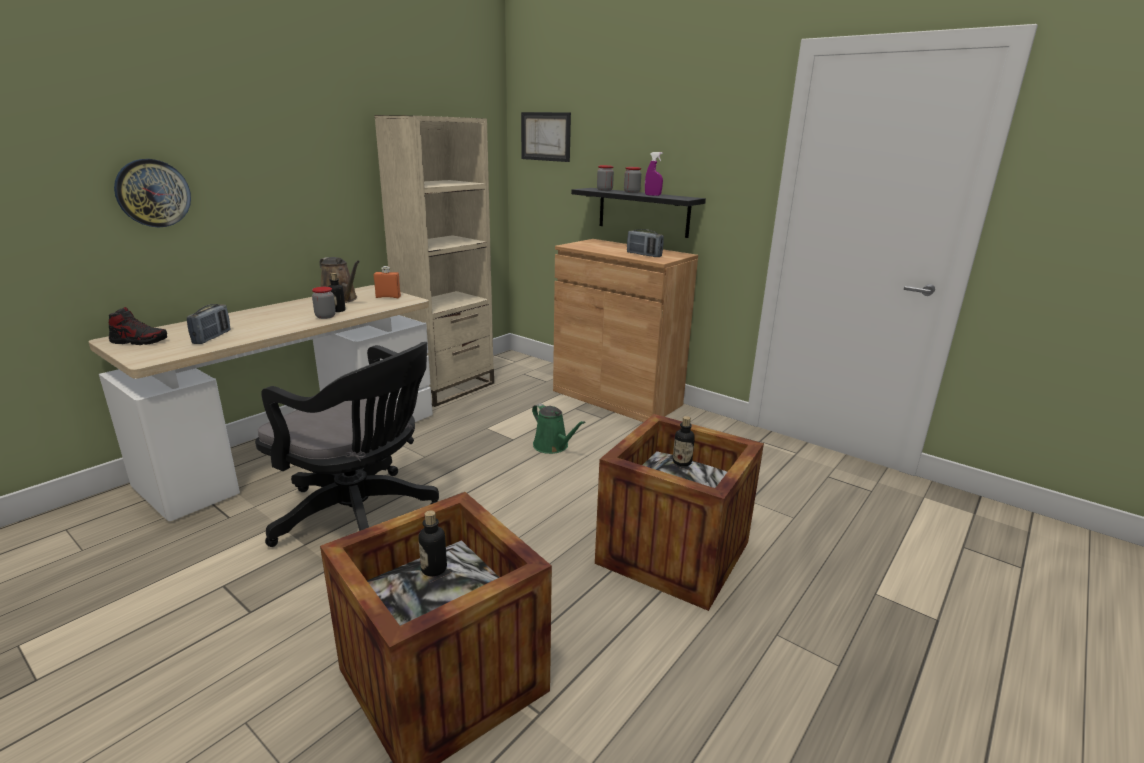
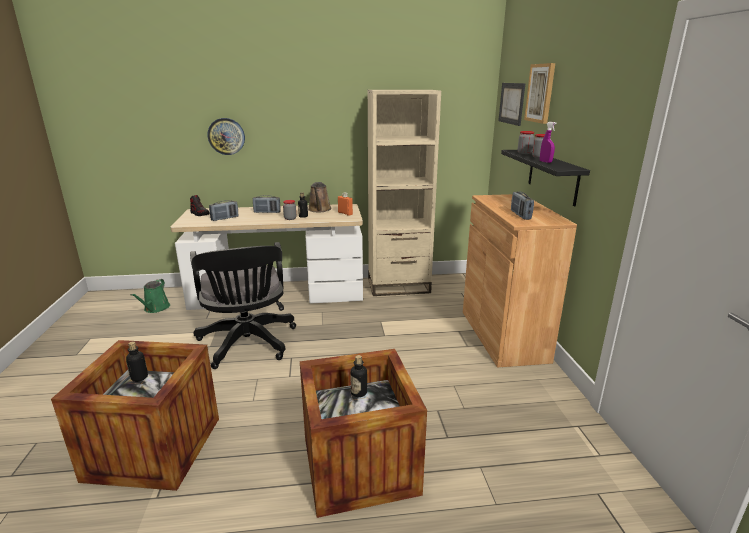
camera: 45 degrees right, 0 degrees up
(266, 316) = (267, 212): none -> radio
(553, 446) = (401, 351): green watering can -> green watering can (155, 308)
(604, 123) = (540, 93): none -> picture

